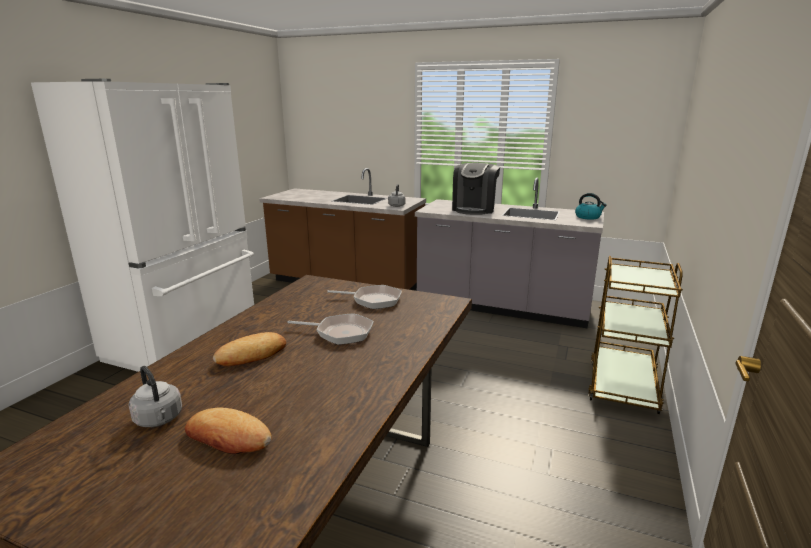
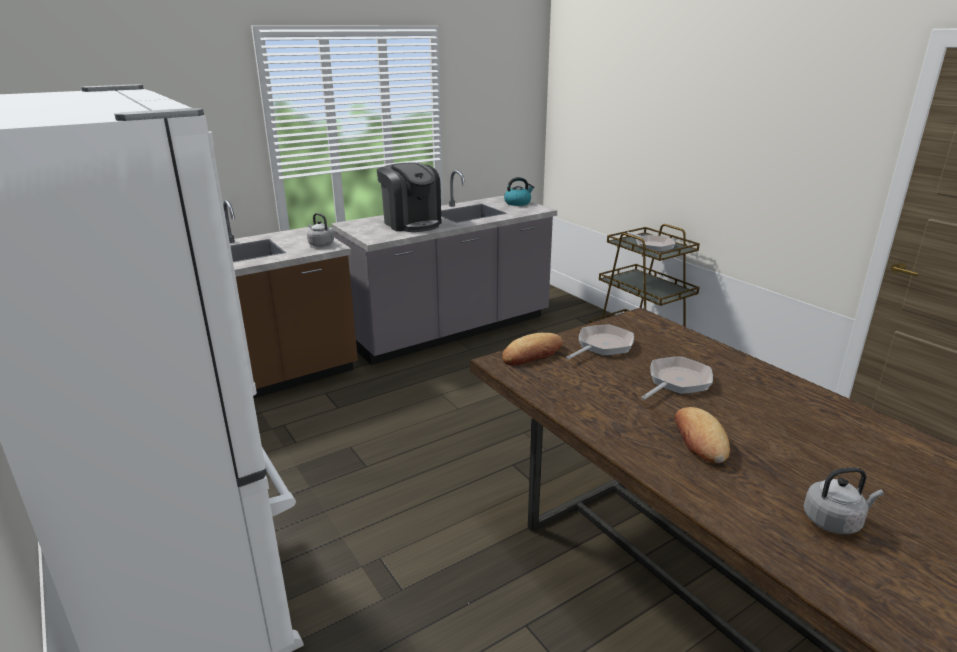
camera: 55 degrees left, 5 degrees up
(228, 438) = (881, 484): bread -> bread (532, 354)
(640, 278) = (652, 245): none -> frying pan

